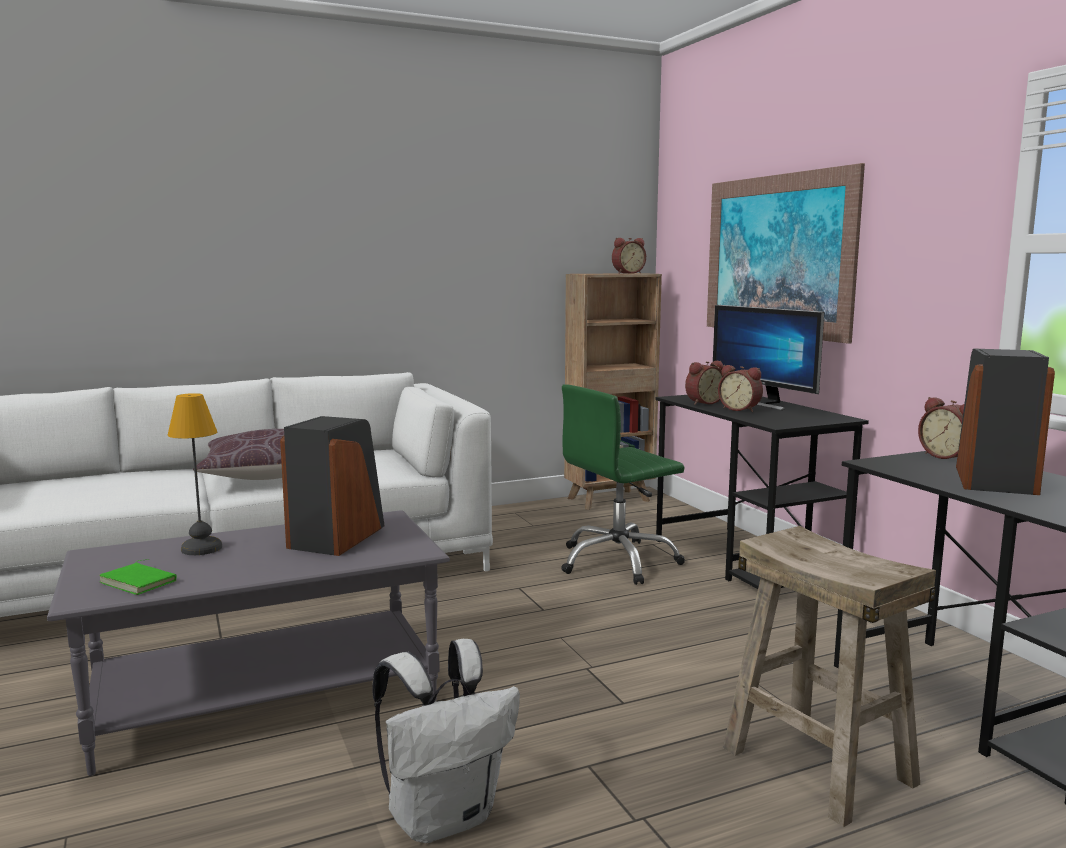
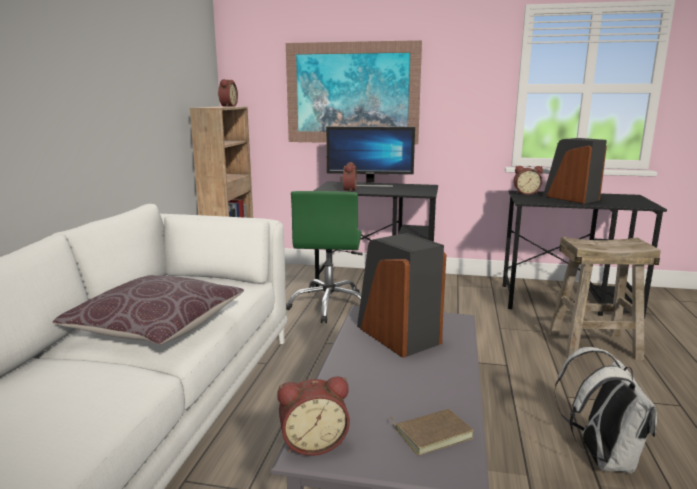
camera: 55 degrees left, 5 degrees up
(140, 582) = (432, 433): green book -> brown book
(203, 548) = (361, 390): table lamp -> none
(740, 409) = (378, 190): alarm clock -> alarm clock (313, 442)

